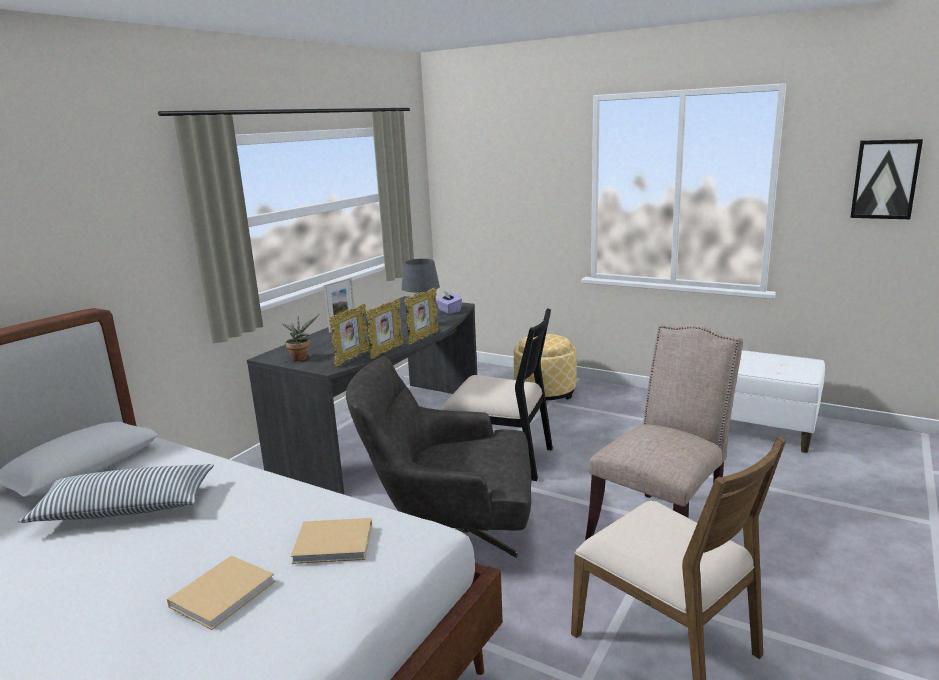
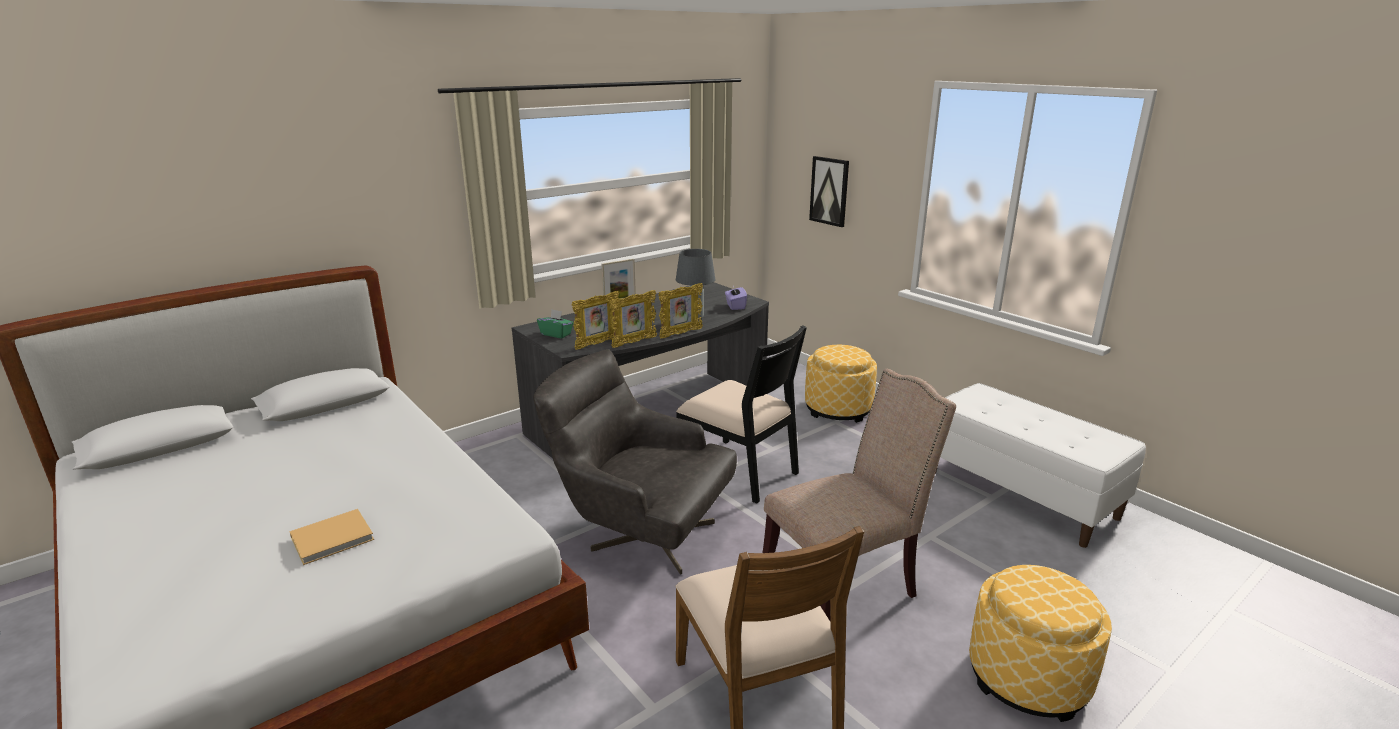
camera: 20 degrees right, 5 degrees up
(126, 508) = (327, 447): pillow -> none
(301, 358) = (556, 334): potted plant -> green tissue box
(336, 543) = (442, 520): beige book -> none
(849, 557) = (1028, 677): none -> ottoman
(885, 179) = (1265, 230): picture -> picture (829, 191)

